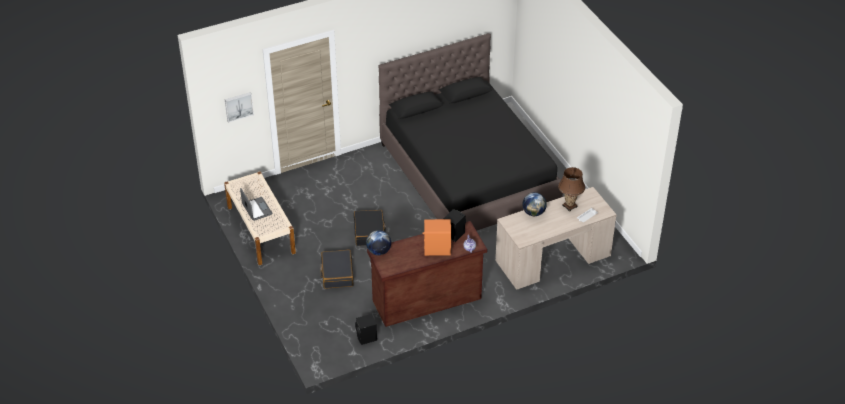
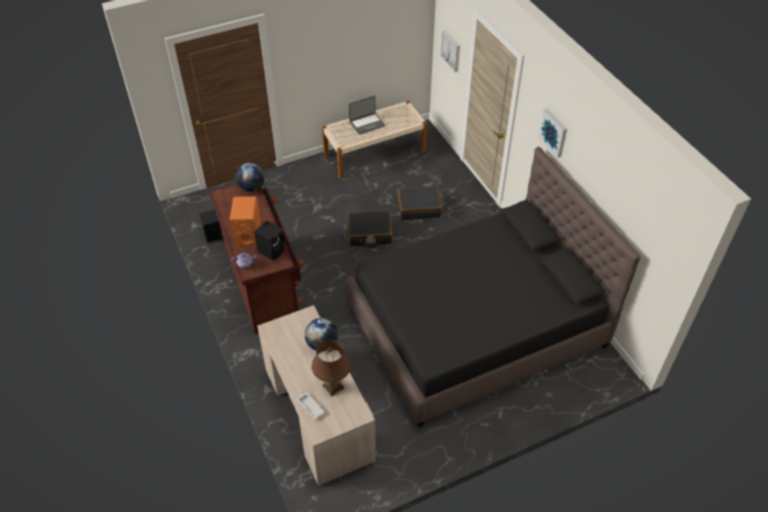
camera: 90 degrees right, 5 degrees up
(337, 273) = (307, 210): black suitcase -> black suitcase (419, 208)
(383, 45) = (554, 132): none -> picture

